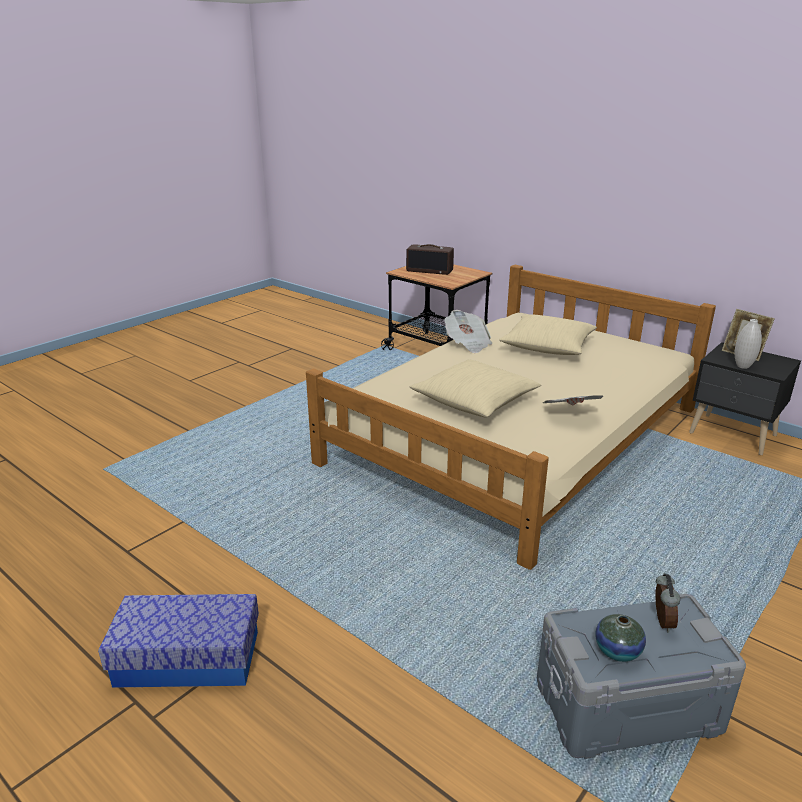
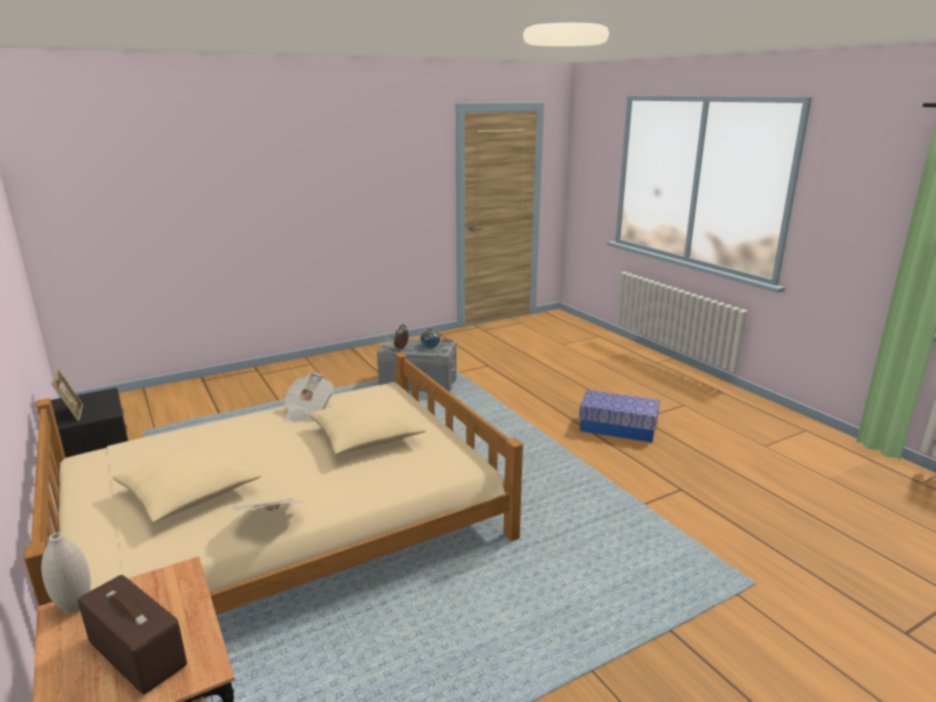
camera: 160 degrees left, 5 degrees down
(743, 366) = (109, 403): white vase -> white vase (75, 606)

